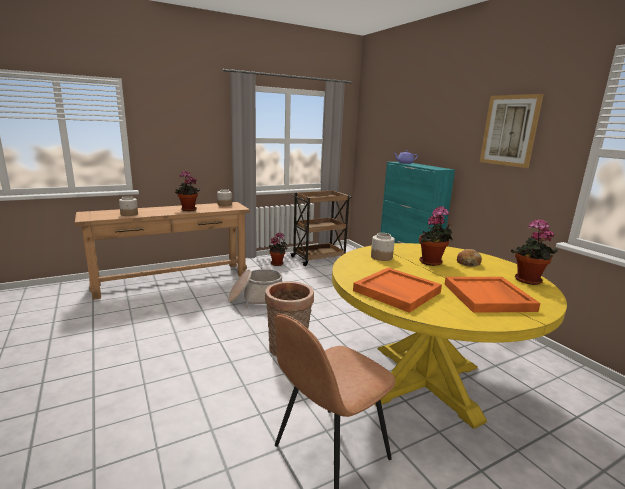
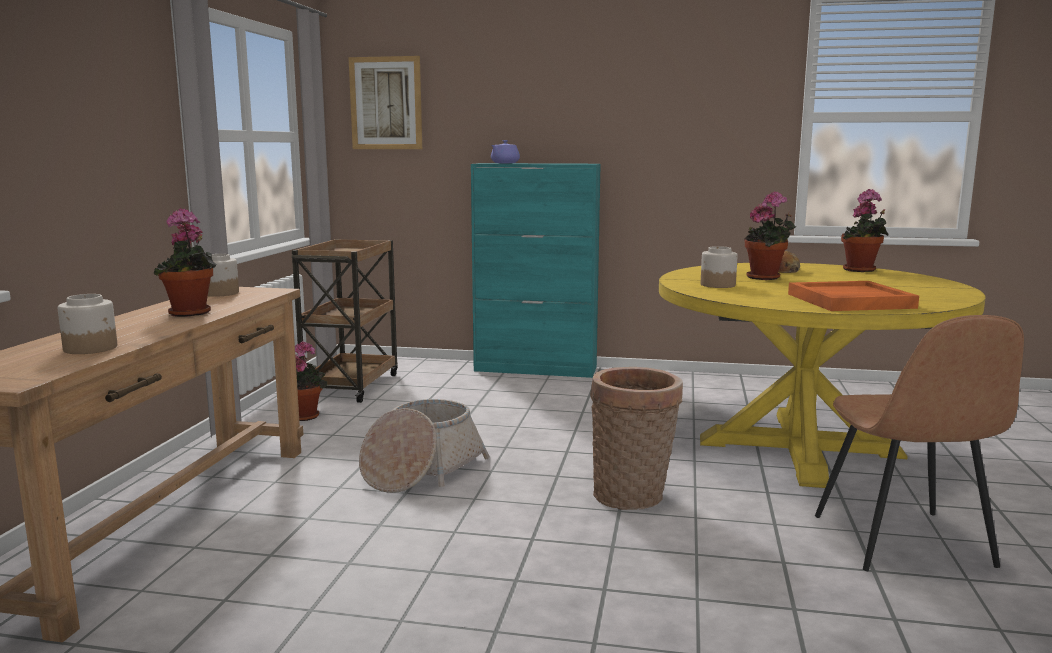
camera: 50 degrees left, 5 degrees down
(489, 297) = (896, 285): orange tray -> none
(509, 130) = (686, 97): picture -> picture (386, 103)

